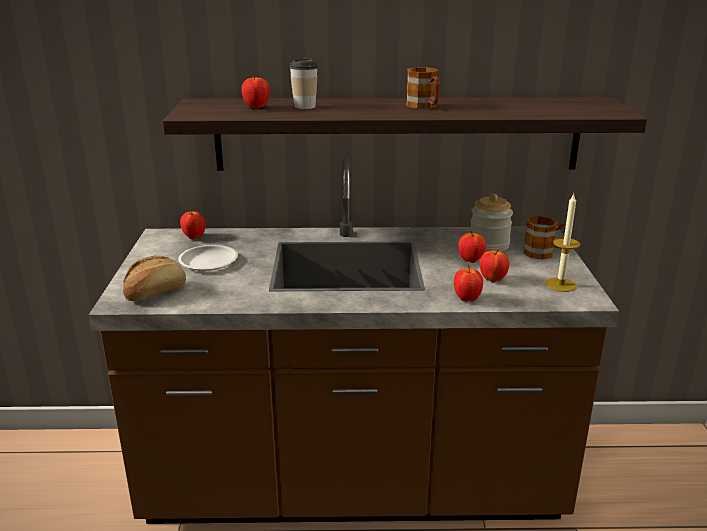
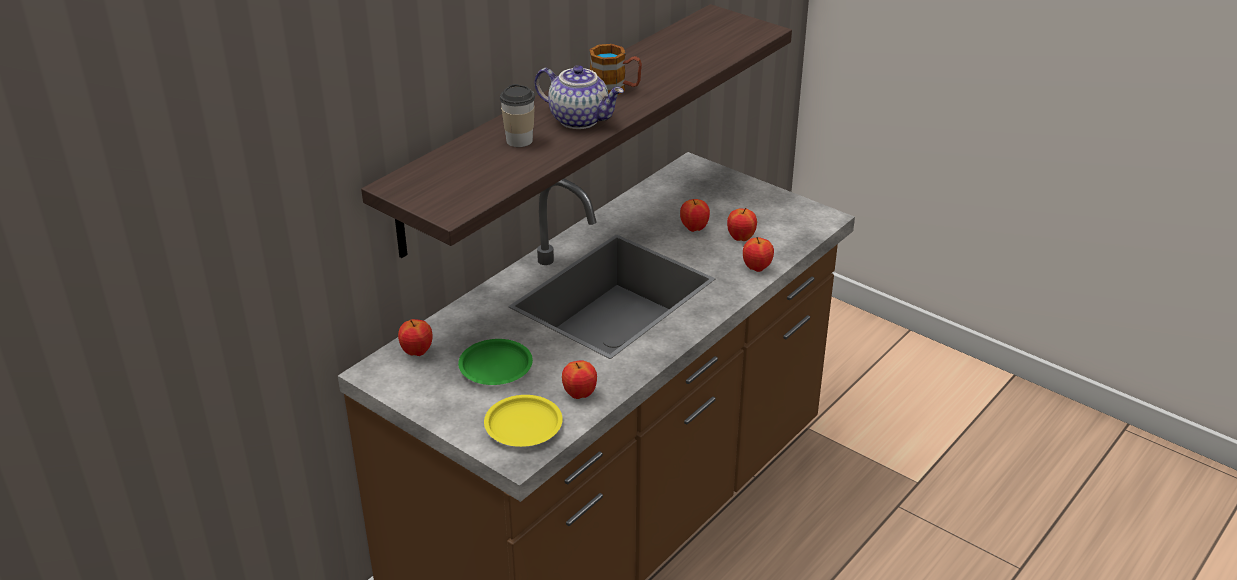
camera: 50 degrees left, 10 degrees up
(155, 292) = (524, 426): bread -> yellow plate
(209, 261) = (496, 366): white plate -> green plate
(256, 107) = (481, 165): apple -> apple (579, 394)
(364, 110) = (580, 119): none -> teapot
(489, 245) = (677, 203): jar -> none
(545, 253) = (728, 187): mug -> none
(560, 285) = (788, 214): candle -> none

